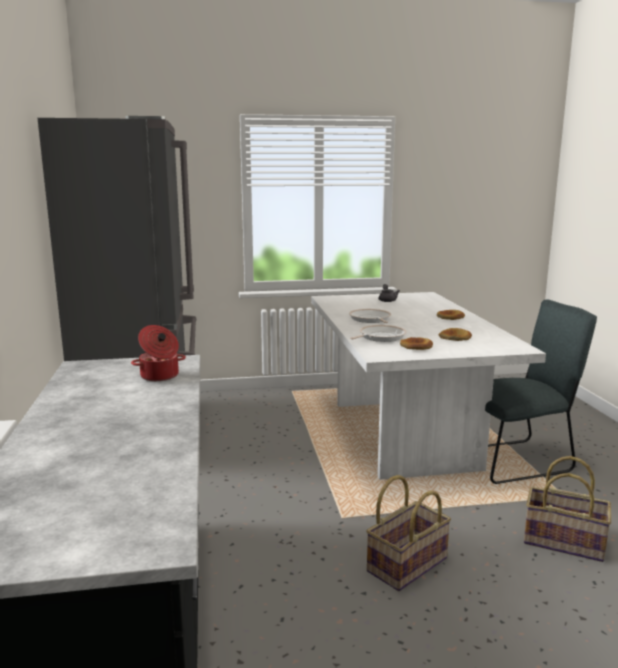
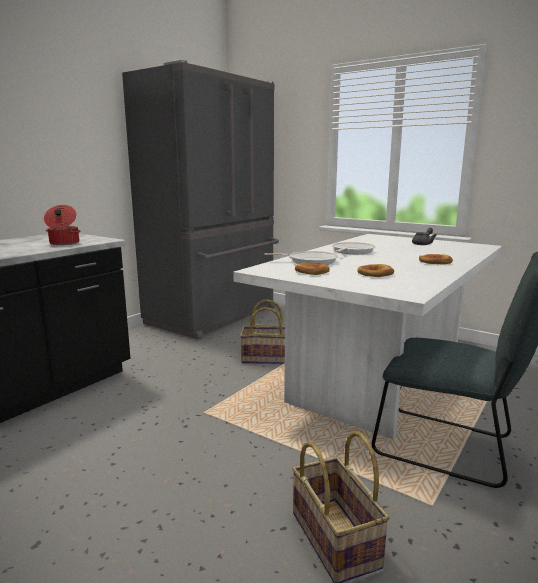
camera: 45 degrees right, 0 degrees up
(406, 564) = (175, 465): basket -> basket (267, 358)

